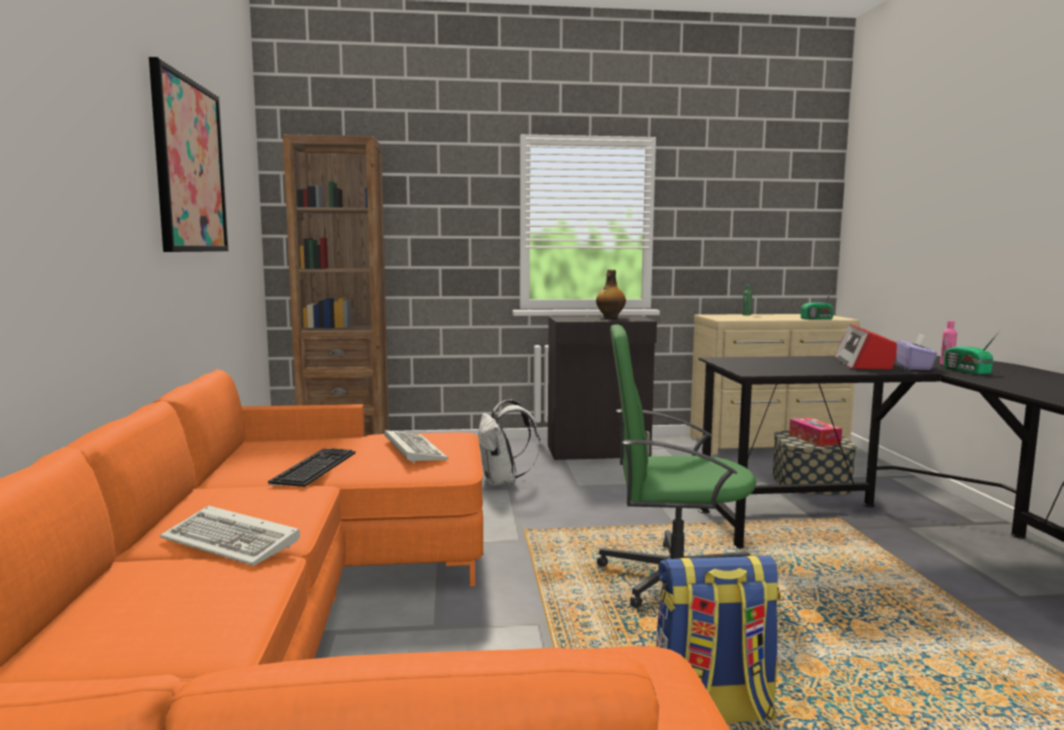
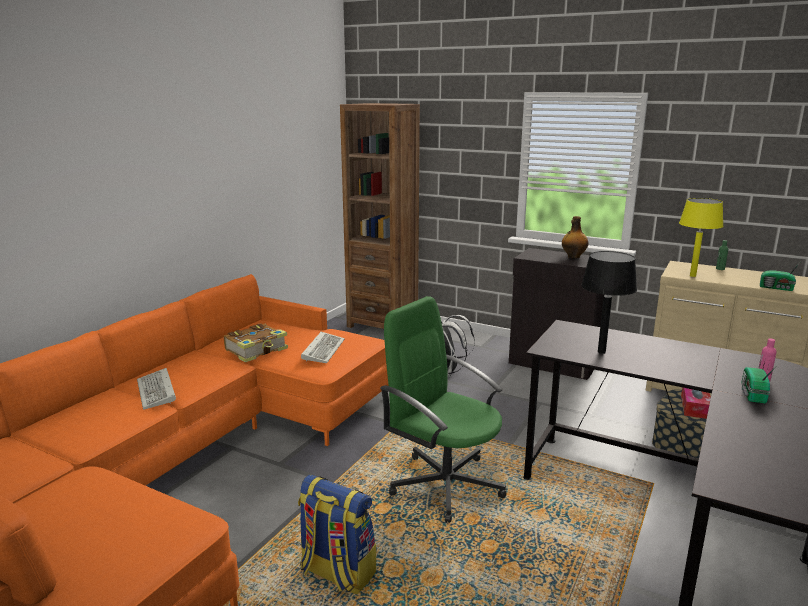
camera: 35 degrees right, 10 degrees up
(189, 166) = (250, 144): picture -> none
(313, 467) = (257, 350): keyboard -> book
(740, 319) = (692, 276): none -> yellow table lamp
(798, 367) = (601, 352): none -> black table lamp
(863, 363) = (678, 359): radio -> none
(914, 367) = (714, 376): purple tissue box -> none

